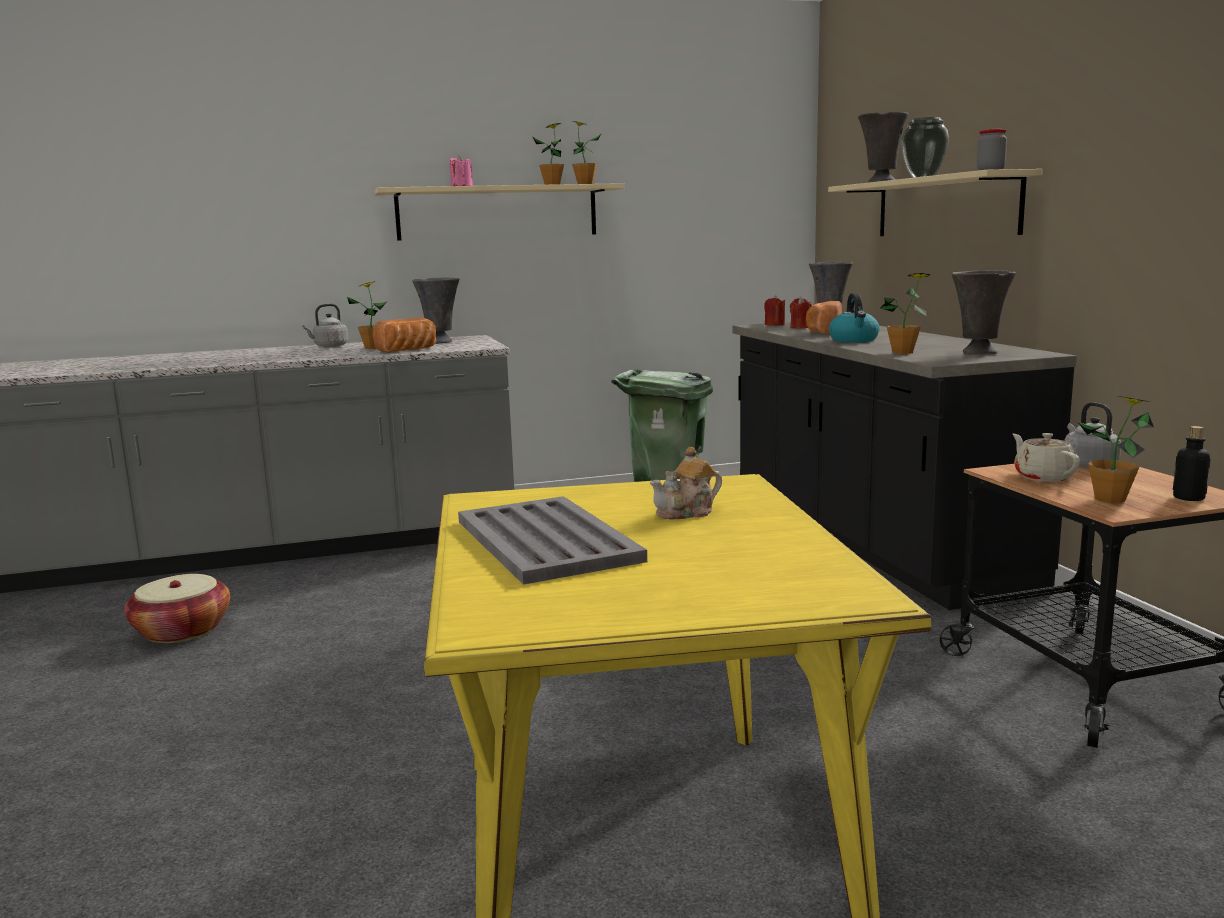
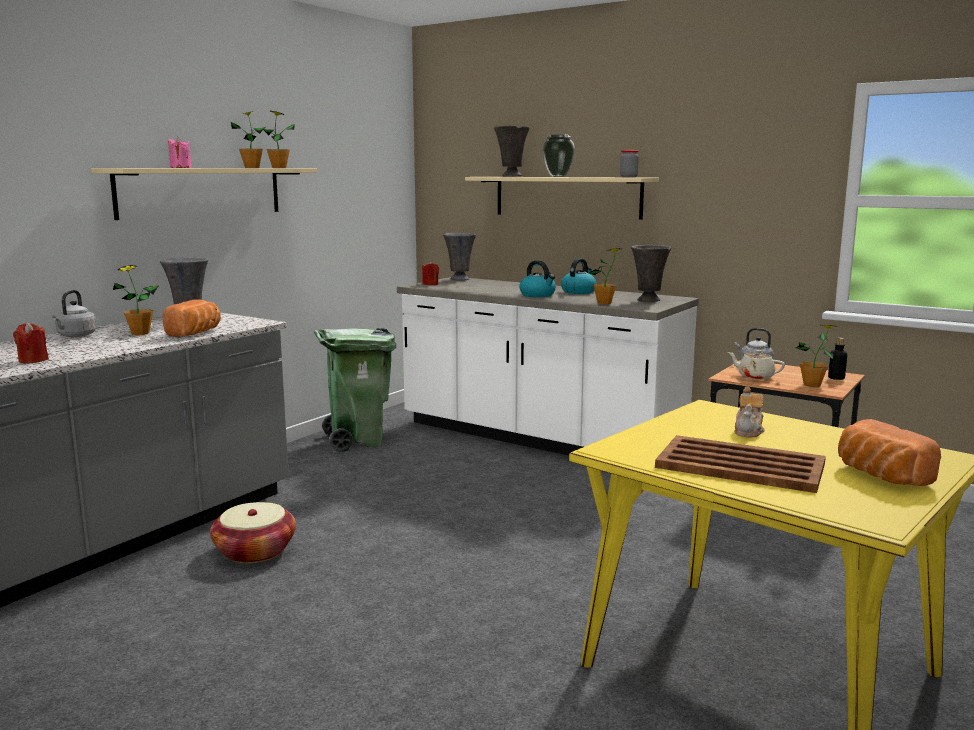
camera: 40 degrees left, 0 degrees up
(182, 631) = (107, 669): basket -> basket (255, 551)
(546, 541) = (742, 466): grey tray -> brown tray
(800, 327) = (458, 285): red candle -> red candle (33, 360)
(822, 332) = (491, 289): bread -> bread (879, 476)
(867, 537) = (538, 438): black counter -> white counter
(923, 340) = (578, 292): none -> kettle

